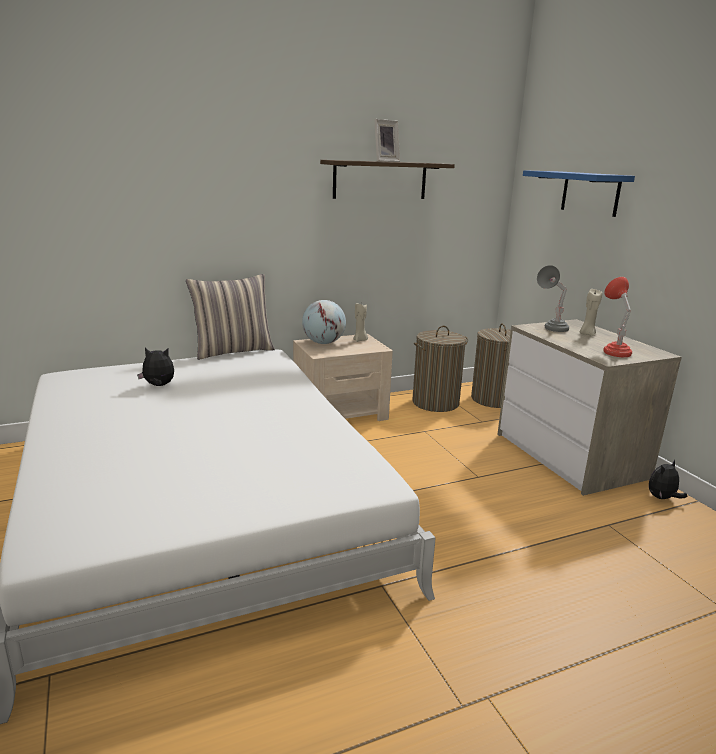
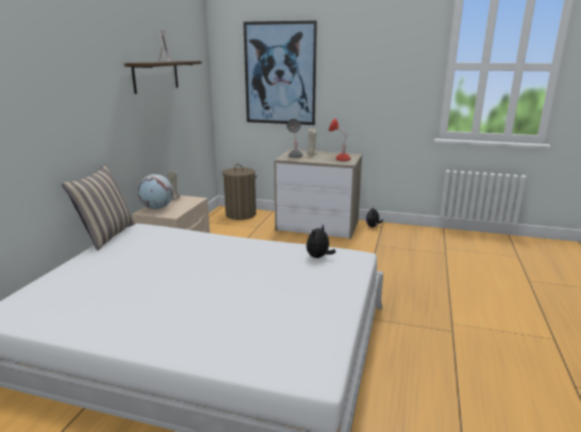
camera: 50 degrees left, 0 degrees up
(159, 386) = (116, 277): plush toy -> plush toy (318, 257)
(435, 403) = (217, 228): laundry basket -> none
(590, 193) = (280, 74): blue shelf -> picture

